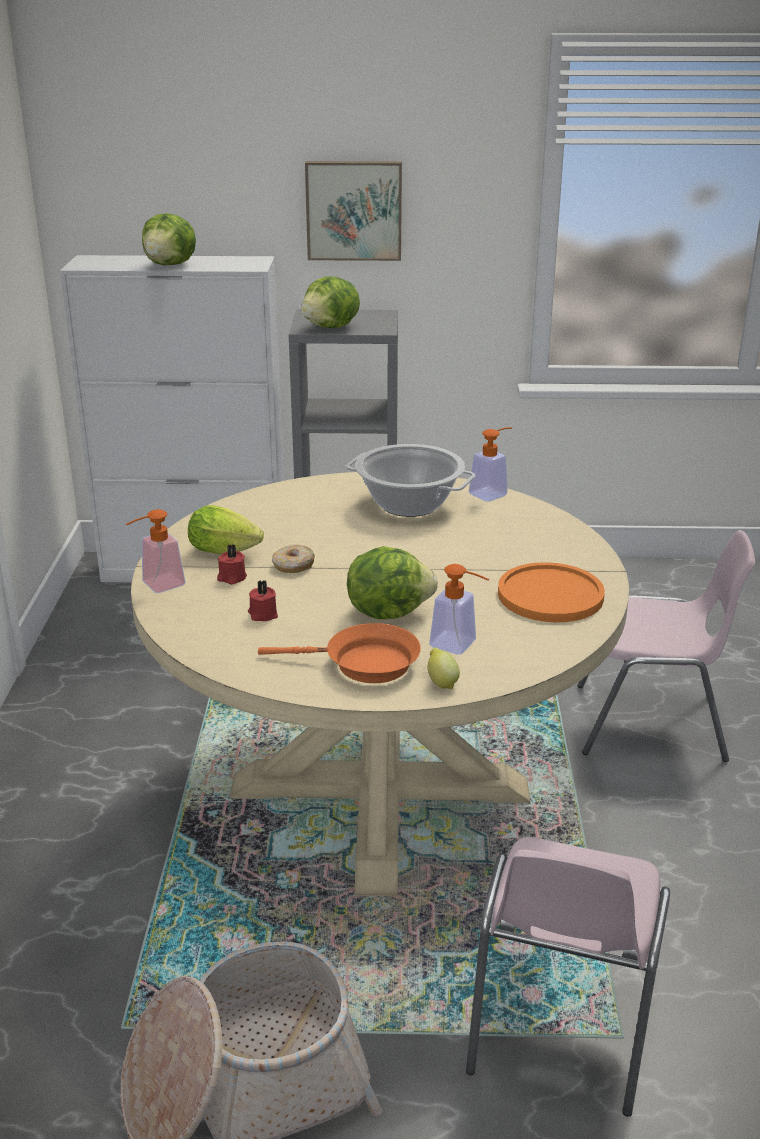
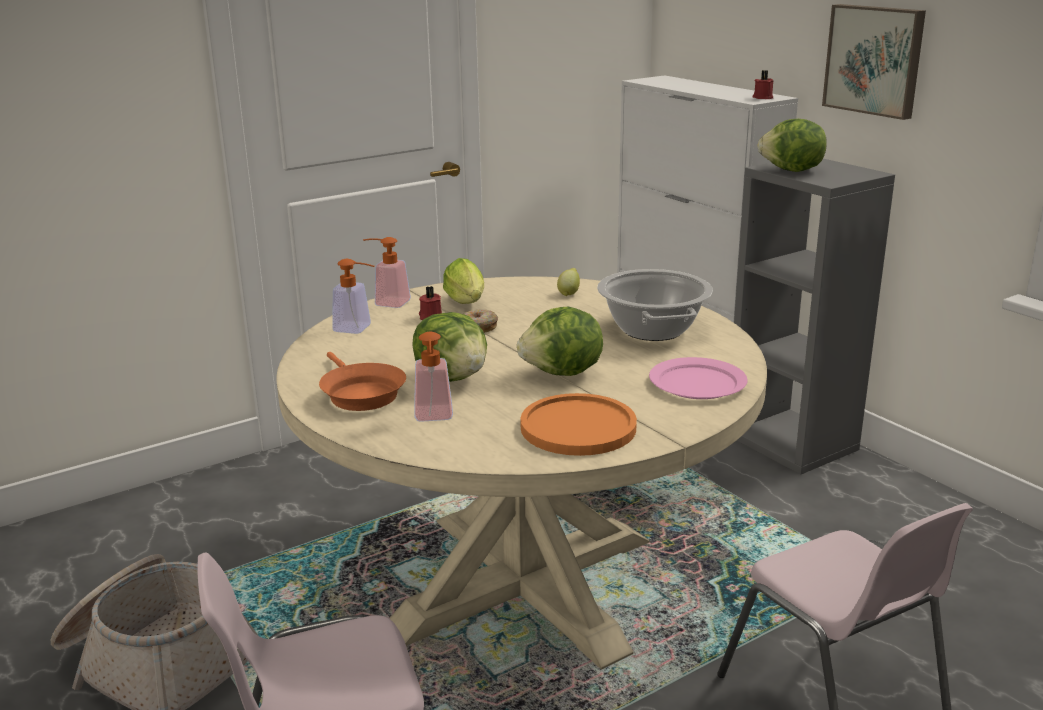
camera: 55 degrees right, 5 degrees down
(171, 265) = (699, 89): lettuce -> lettuce (563, 373)
(262, 614) = (390, 342): red candle -> red candle (762, 98)
(441, 683) = (365, 428): lemon -> lemon (569, 293)
(492, 493) = (738, 350): soap dispenser -> soap dispenser (358, 329)
(528, 527) = (697, 383): none -> pink plate

